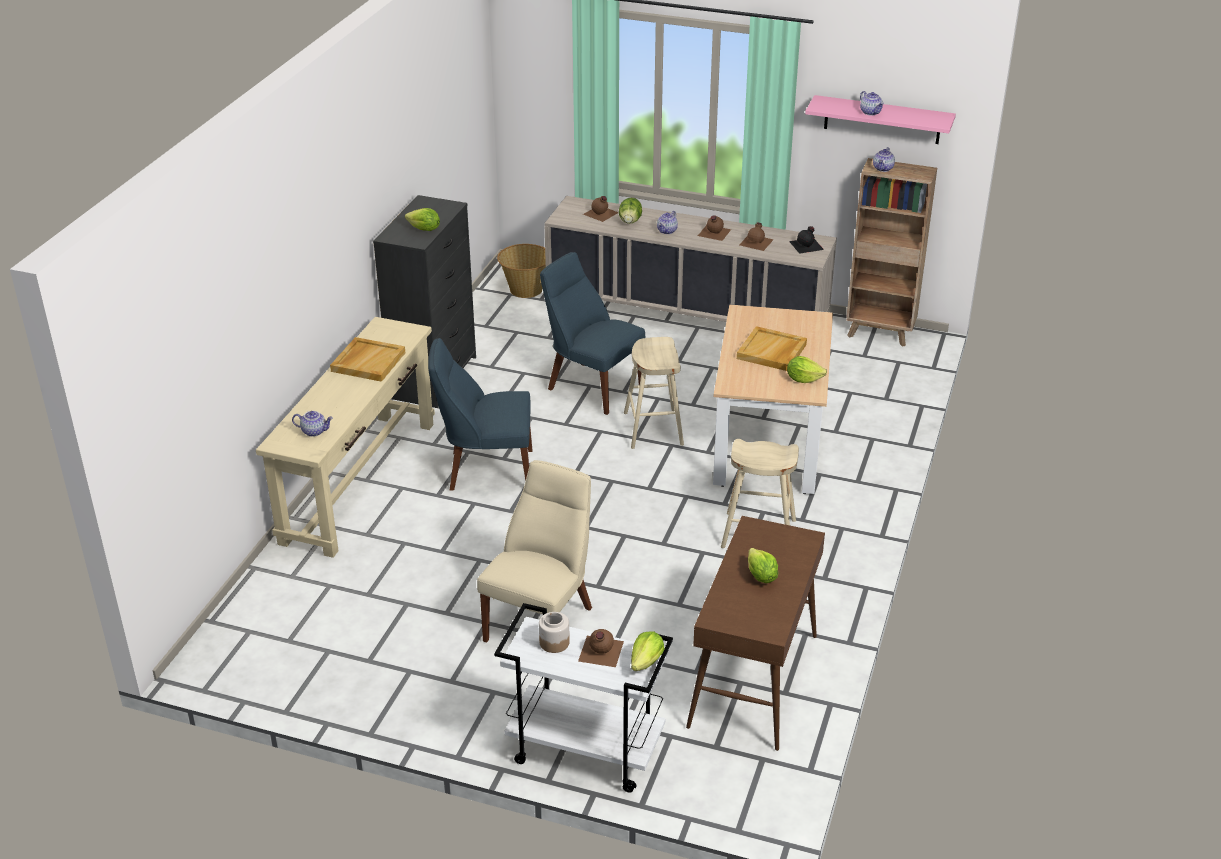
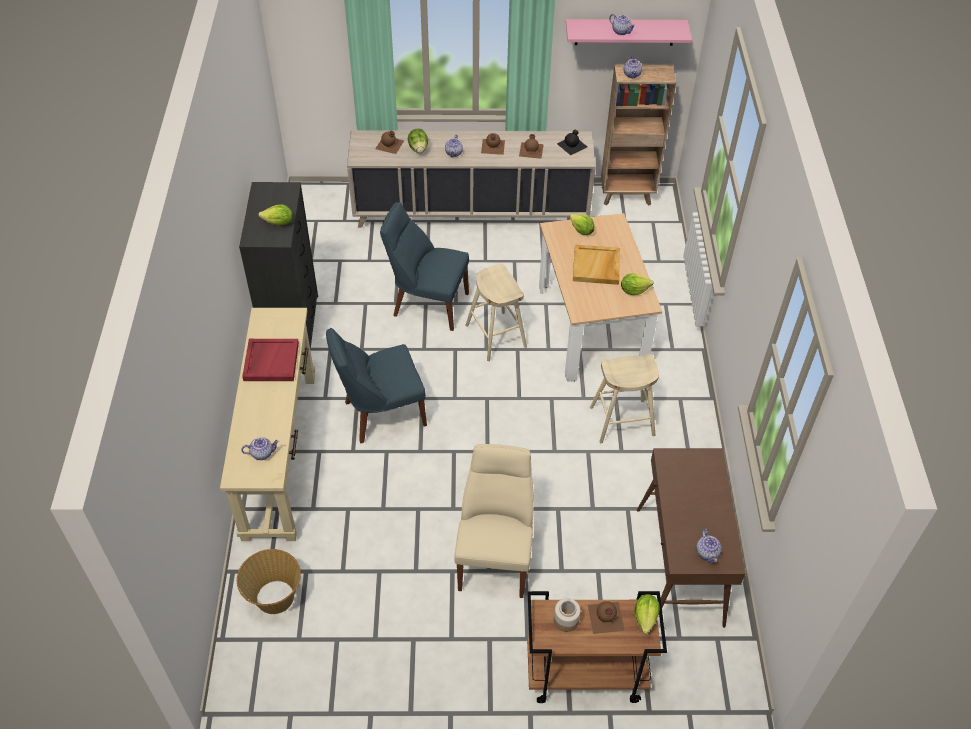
camera: 20 degrees left, 15 degrees up
(368, 361) = (271, 361): beige tray -> red tray
(525, 290) = (326, 213): basket -> basket (274, 598)
(584, 751) = (584, 675): white cart -> brown cart
(750, 618) = (707, 553): none -> teapot
(761, 576) = (696, 507): lettuce -> lettuce (581, 231)

